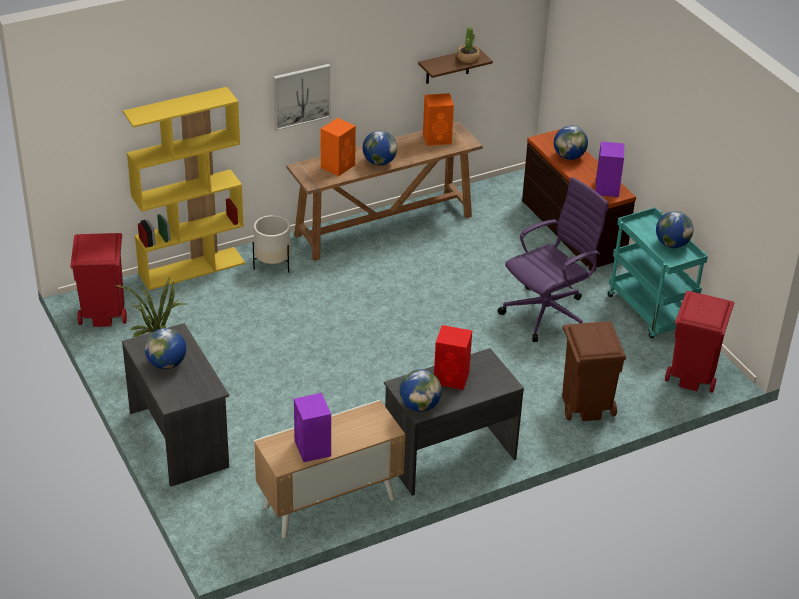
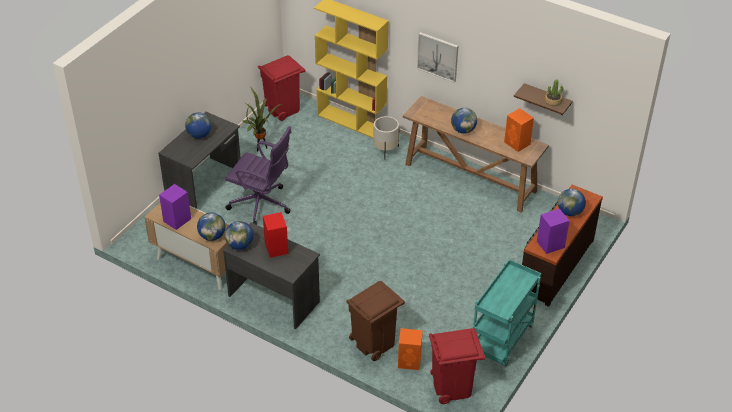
camera: 60 degrees right, 5 degrees up
(338, 166) = (441, 116): orange speaker -> orange speaker (410, 361)
(548, 313) = (452, 289): purple office chair -> purple office chair (261, 205)
(672, 244) = (510, 299): globe -> globe (212, 236)

